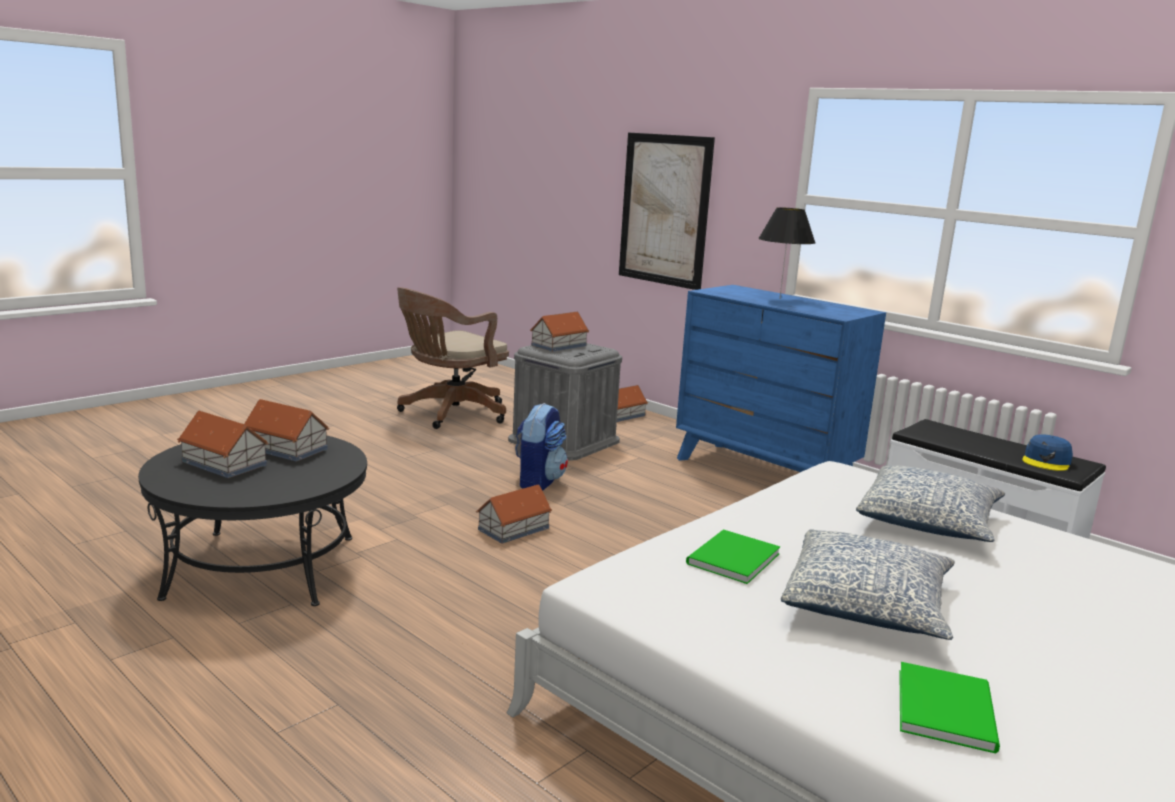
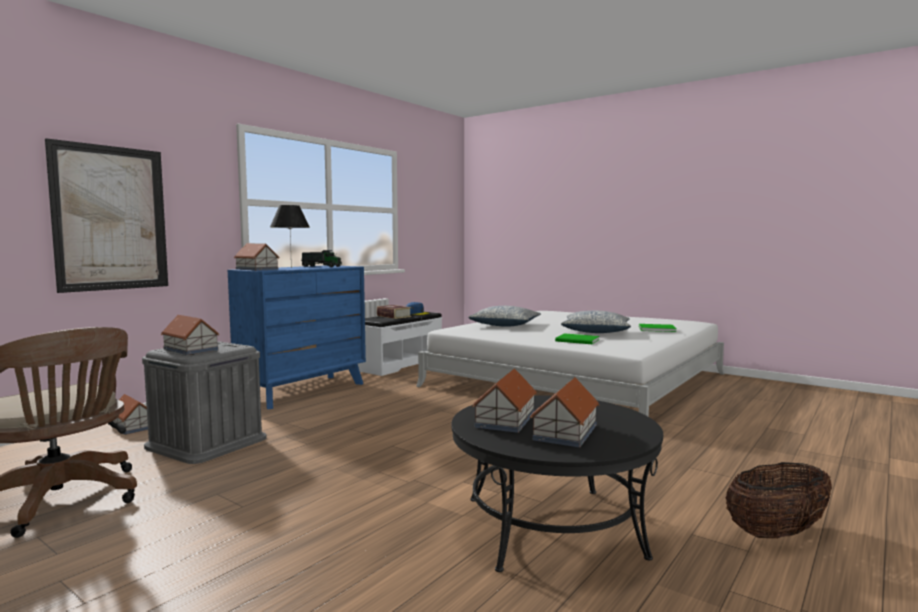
camera: 95 degrees left, 10 degrees down
(115, 696) = (777, 533): none -> basket
(514, 528) = (424, 446): toy house -> toy house (257, 269)
(538, 482) = (321, 445): backpack -> none
(817, 307) = (321, 266): none -> toy truck
(984, 443) = (394, 316): none -> book

